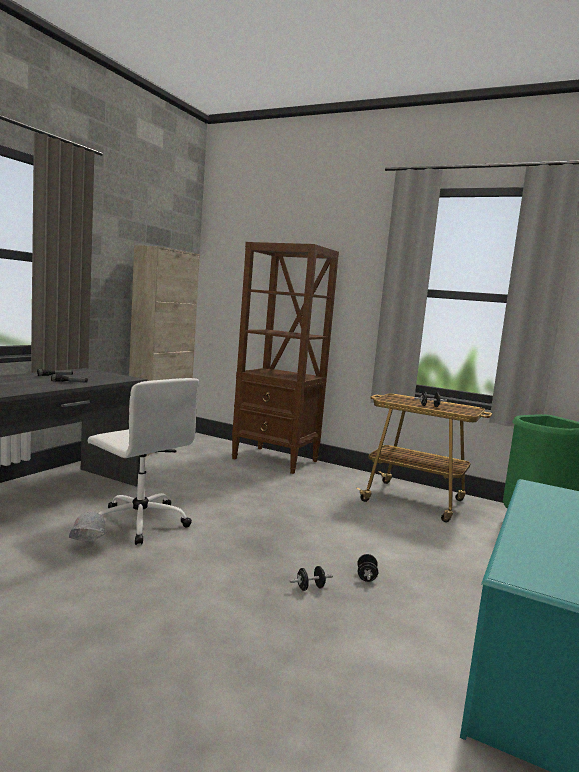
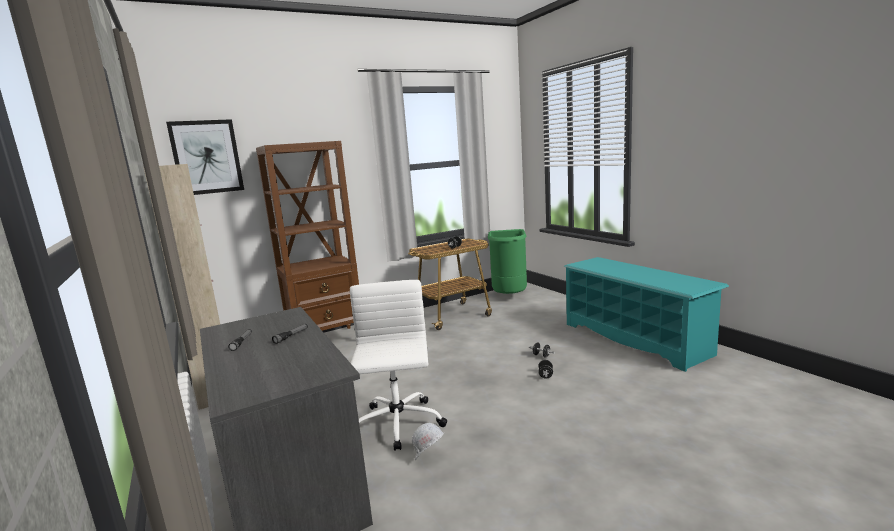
camera: 55 degrees left, 5 degrees up
(138, 522) = (398, 424): white office chair -> white office chair turned 75 degrees counterclockwise
(238, 254) = (206, 157): none -> picture

